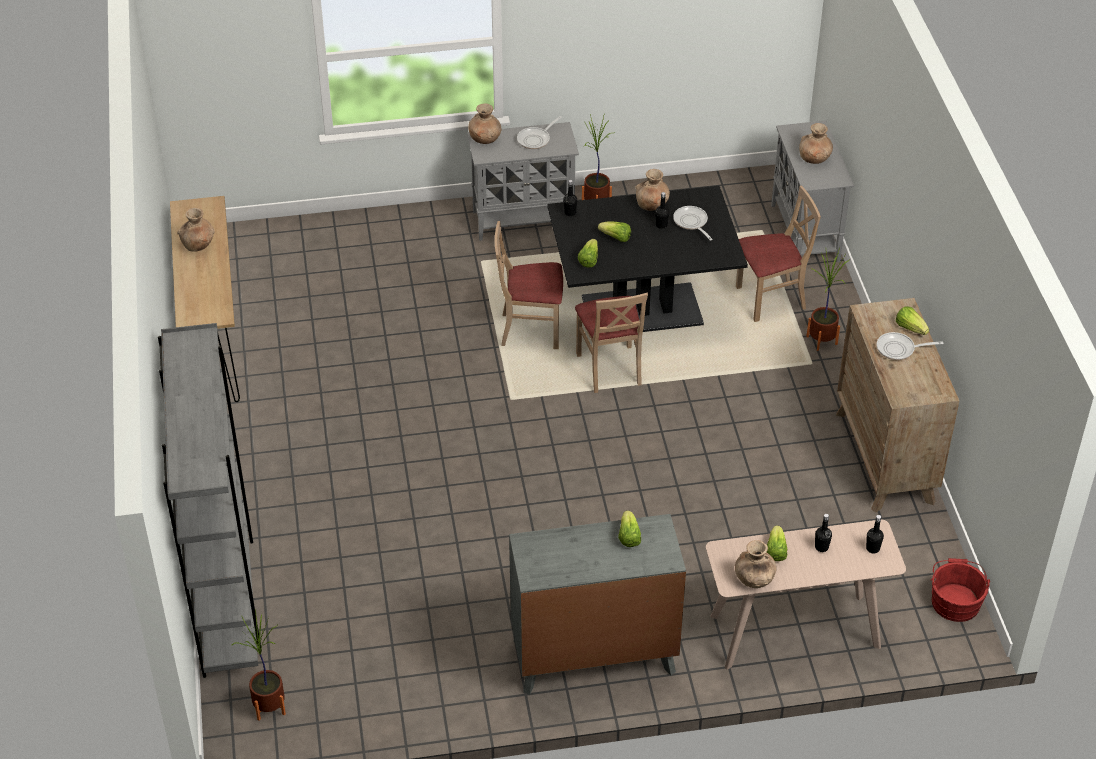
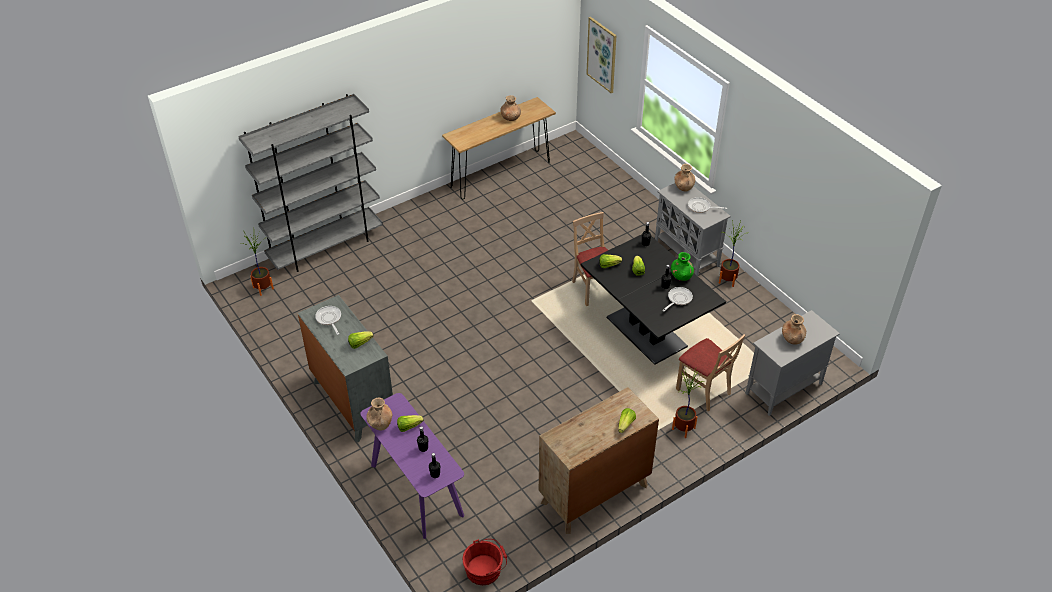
camera: 65 degrees right, 0 degrees up
(216, 75) = (602, 54): none -> picture
(610, 368) = (585, 334): beige chair -> none
(652, 205) = (681, 276): brown vase -> green vase
(794, 632) = (416, 490): beige console table -> purple console table
(899, 349) = (600, 424): frying pan -> frying pan (329, 319)

